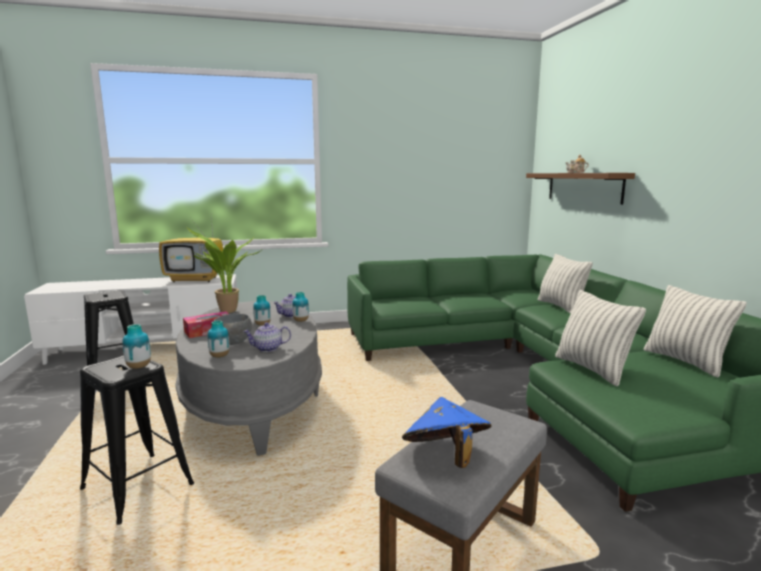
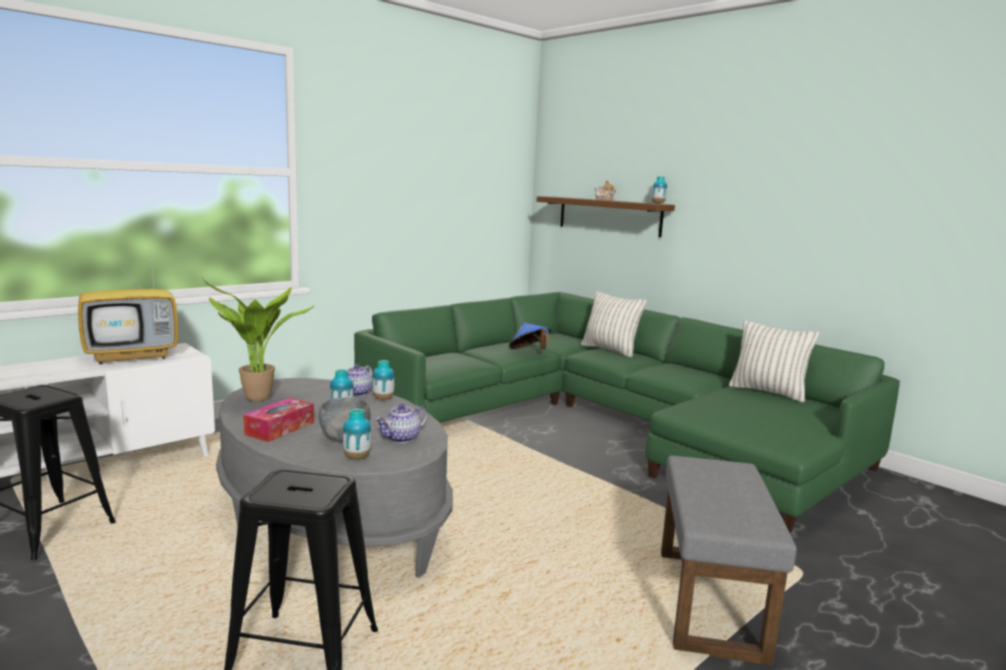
camera: 30 degrees left, 0 degrees up
(139, 367) = (326, 484): vase -> vase (658, 203)
(445, 457) = (725, 508): blue hat -> blue hat (529, 352)
(592, 369) = (711, 410): pillow -> none

